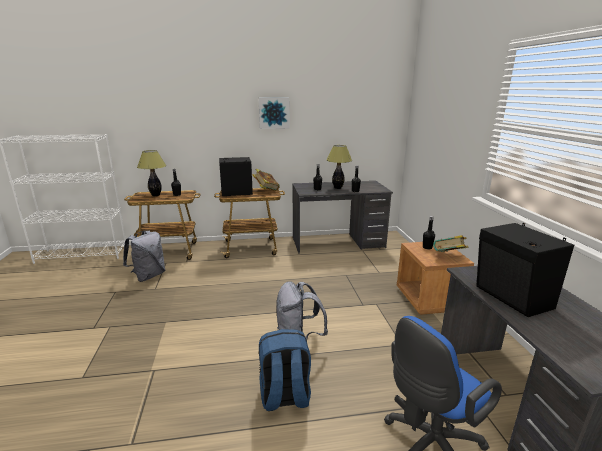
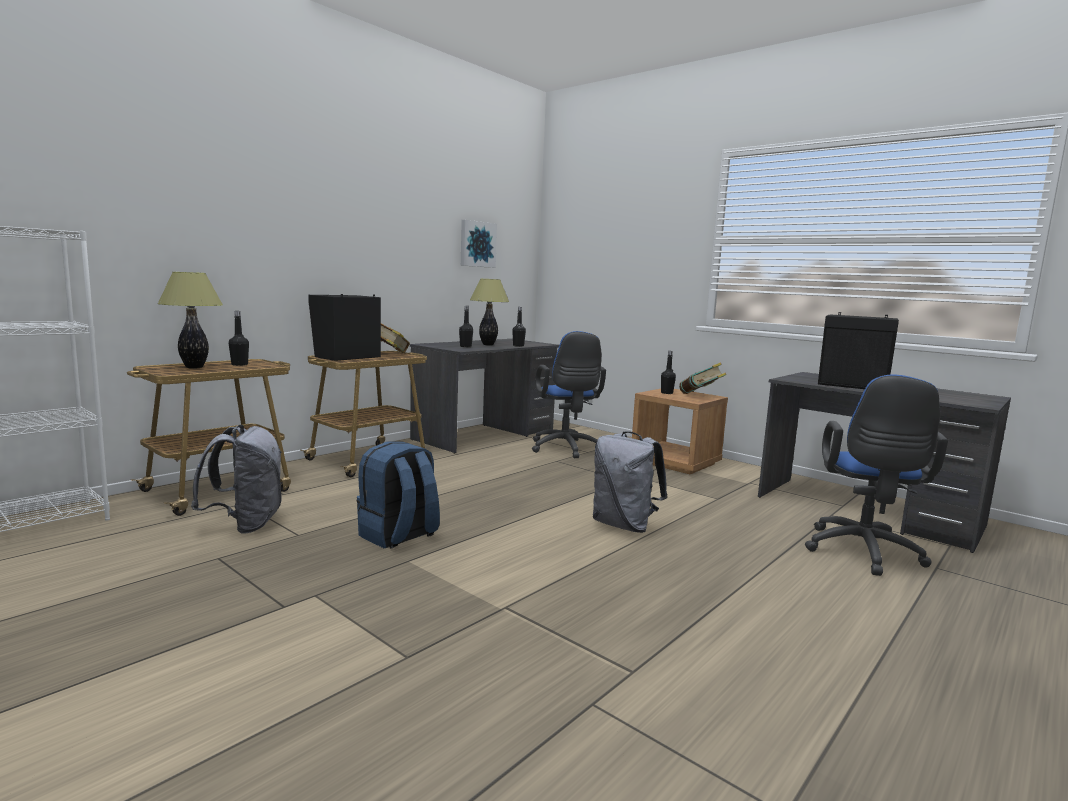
camera: 40 degrees left, 10 degrees down
(274, 112) = (383, 224): picture -> picture (477, 244)
(284, 397) = (701, 568): blue backpack -> blue backpack (398, 536)
(368, 266) = (565, 449): none -> blue office chair

